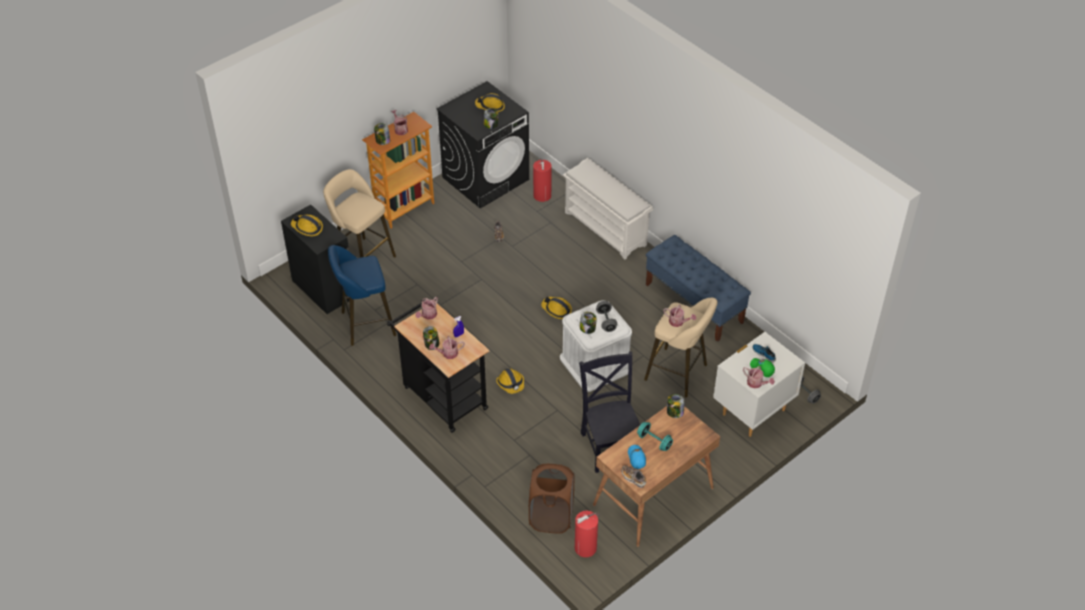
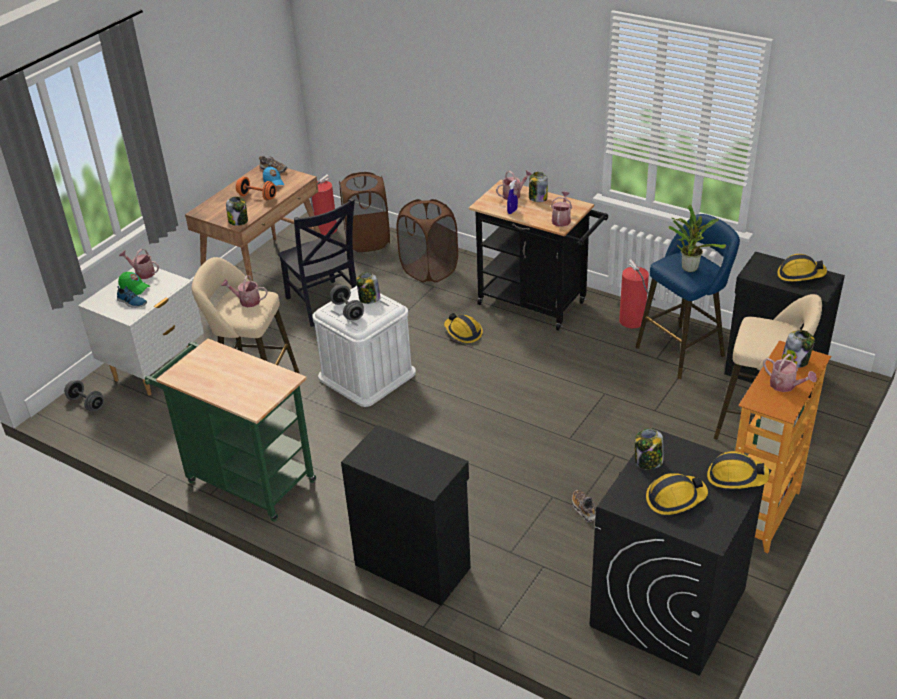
camera: 165 degrees right, 10 degrees down
(362, 270) = (689, 267): none -> potted plant
(510, 460) = (429, 270): none -> brown laundry basket
(542, 194) = (550, 601): fire extinguisher -> fire extinguisher (632, 321)
(556, 310) = (443, 424): hard hat -> hard hat (736, 477)
(606, 229) = (413, 565): white shoe rack -> black cabinet
(654, 441) = (257, 197): turquoise dumbbell -> orange dumbbell
(694, 303) = (244, 479): blue bench -> green cart

